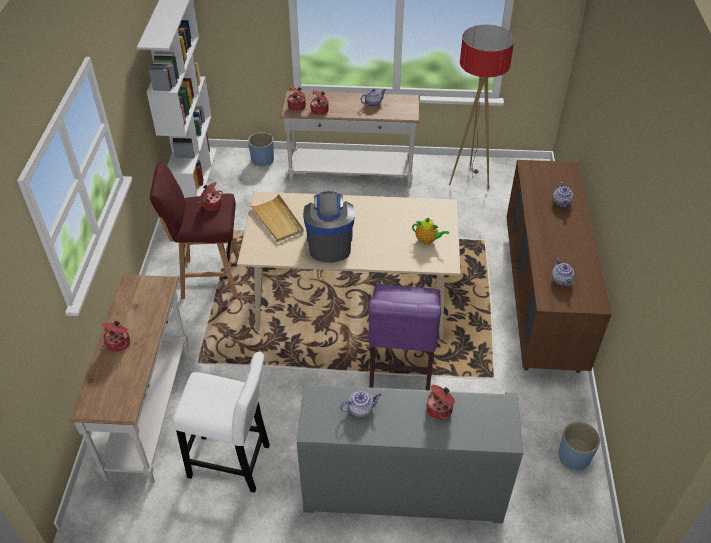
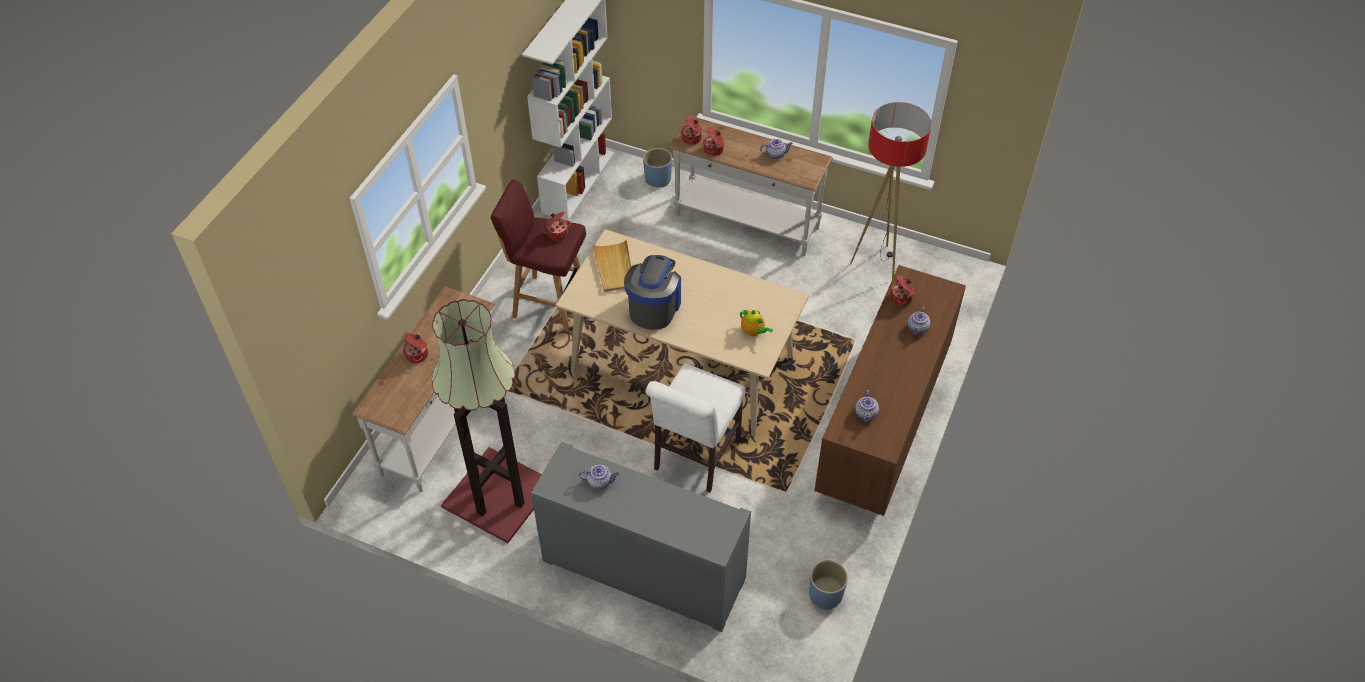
camera: 20 degrees right, 5 degrees up
(233, 463) = (498, 496): white stool -> floor lamp
(400, 372) = (694, 458): purple chair -> white chair
(440, 409) = (671, 504): cooking pot -> cooking pot (901, 298)

